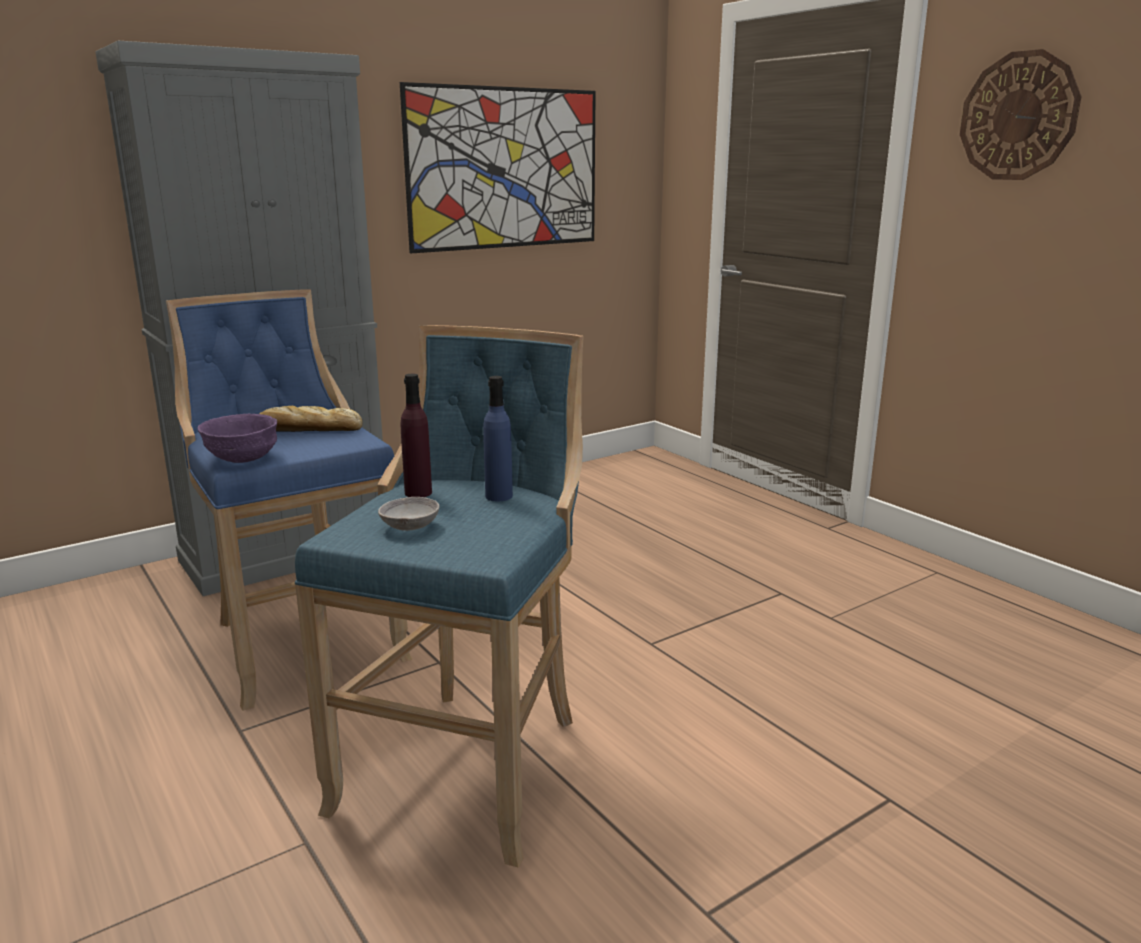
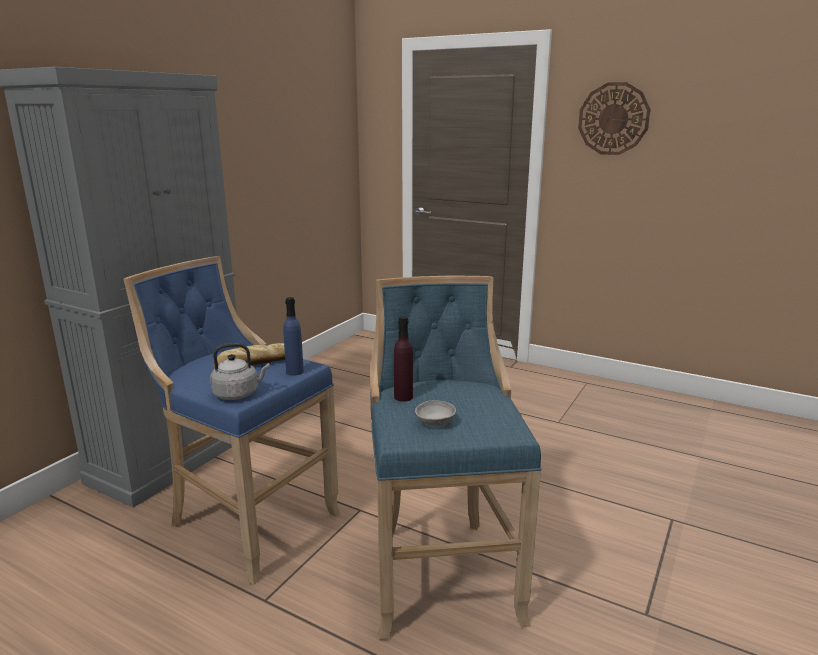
camera: 25 degrees left, 0 degrees up
(243, 457) = (238, 394): purple bowl -> grey kettle
(499, 496) = (456, 389): blue bottle -> blue bottle (295, 372)
(505, 169) = (275, 150): picture -> none

